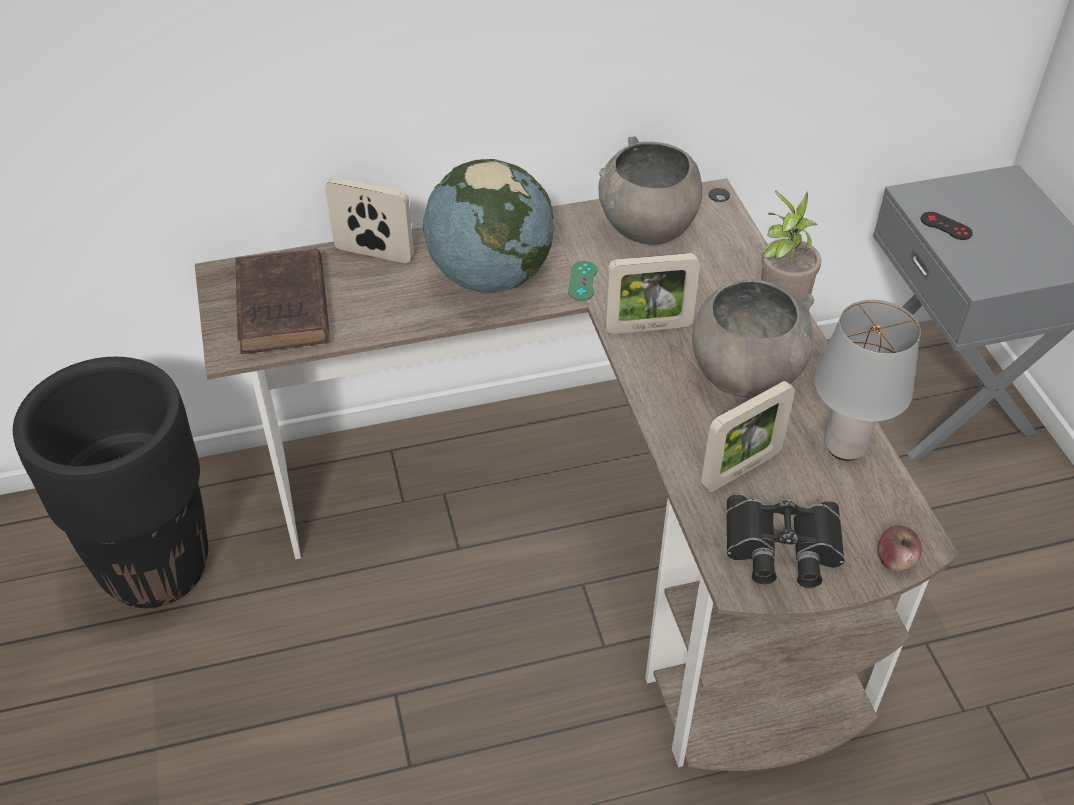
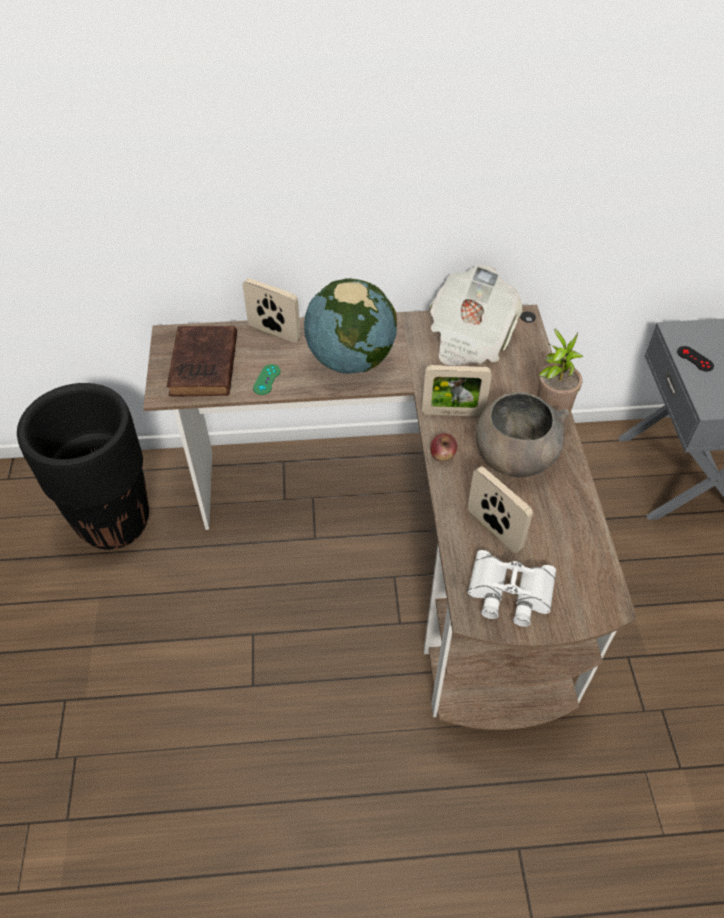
camera: 10 degrees right, 5 degrees up
(582, 281) = (414, 371): green game controller -> green game controller (266, 379)
(647, 229) = (469, 337): grey bowl -> newspaper
(741, 470) = (494, 530): picture frame -> picture frame turned 105 degrees counterclockwise
(782, 548) = (509, 593): black binoculars -> white binoculars
(844, 445) = (573, 522): grey table lamp -> none
(895, 560) = (588, 615): apple -> apple (442, 455)

